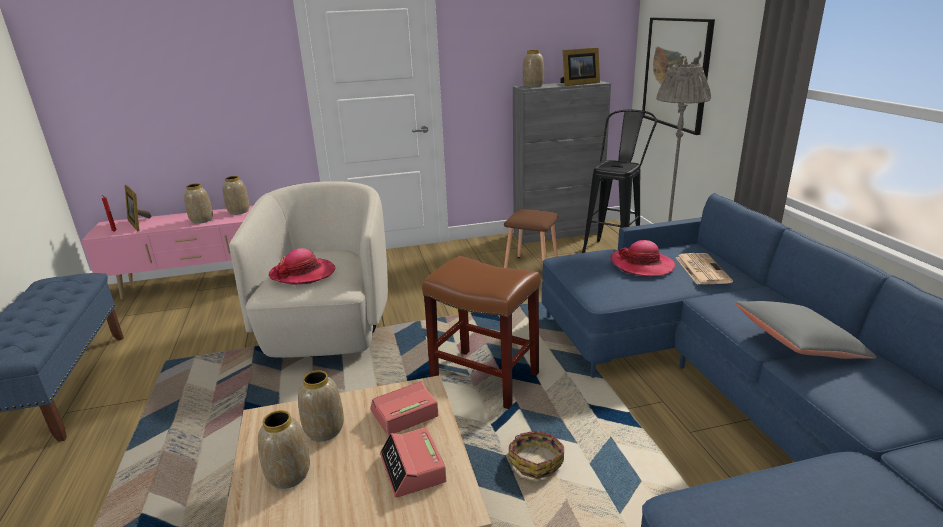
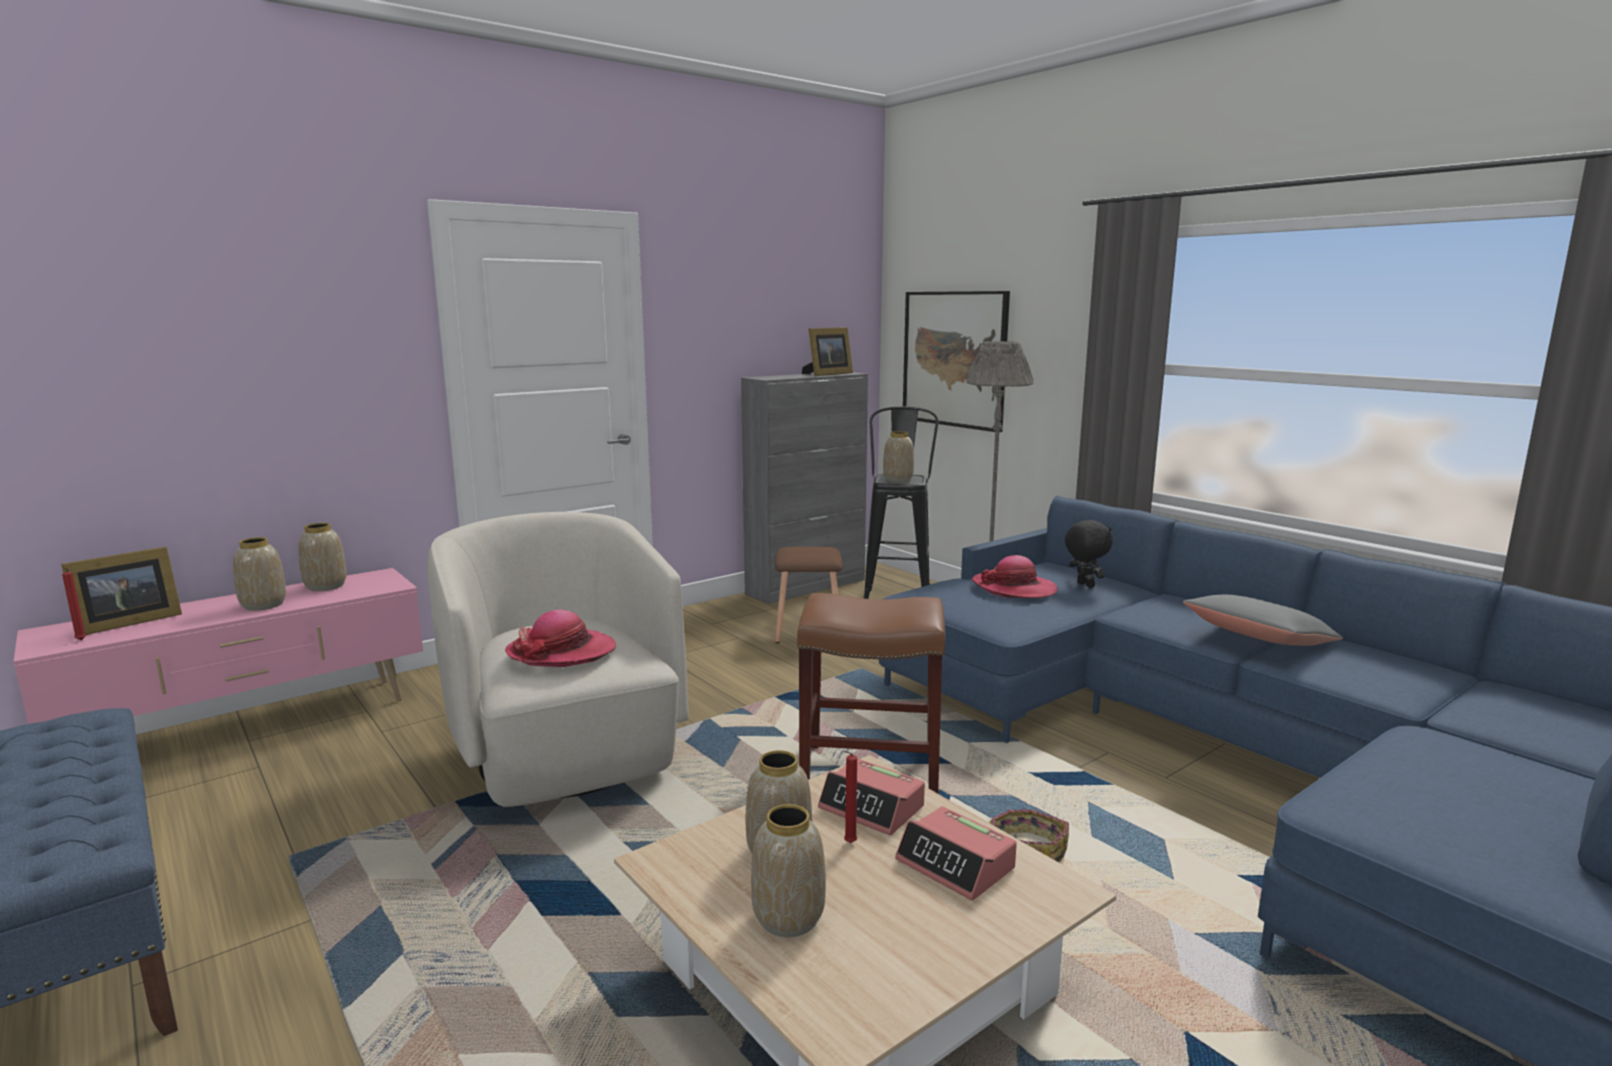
camera: 25 degrees left, 10 degrees down
(139, 223) = (125, 623): picture frame -> picture frame turned 75 degrees counterclockwise
(366, 435) = (848, 843): none -> red candle
(404, 414) = (872, 808): alarm clock -> alarm clock turned 90 degrees counterclockwise
(533, 86) = (771, 377): vase -> vase (897, 480)
(701, 269) = (1084, 585): newspaper -> black plush toy

